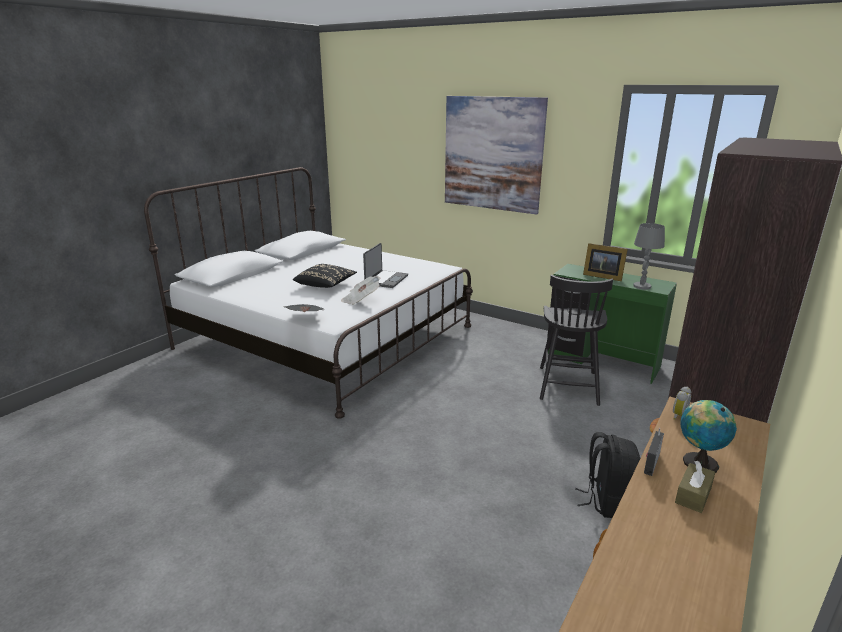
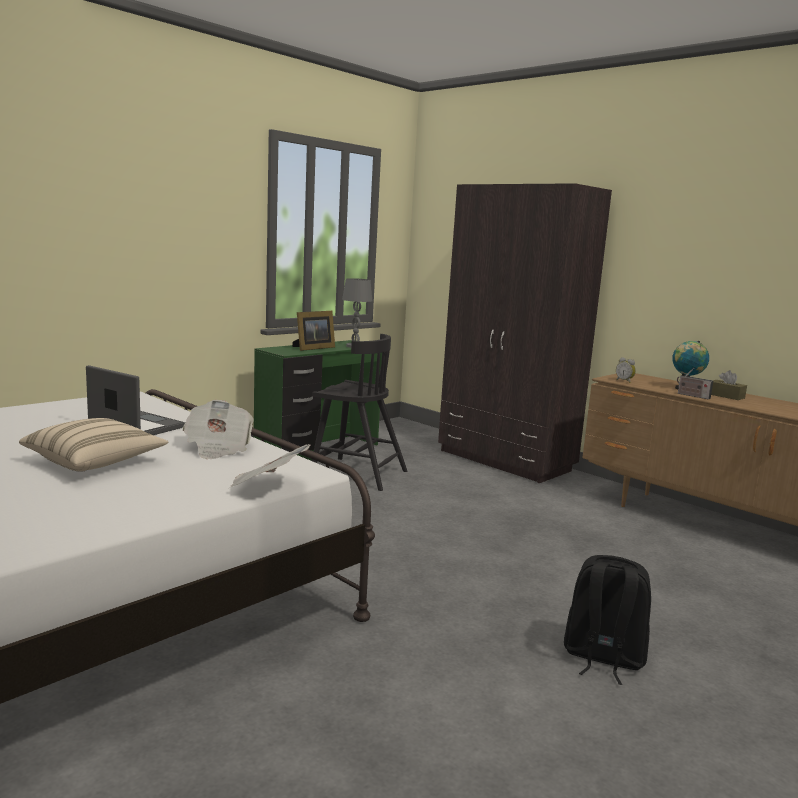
camera: 80 degrees left, 10 degrees down
(325, 285) = (96, 462): black pillow -> beige pillow
(492, 154) = (112, 209): picture -> none
(606, 502) = (562, 503): black backpack -> black backpack (602, 658)

